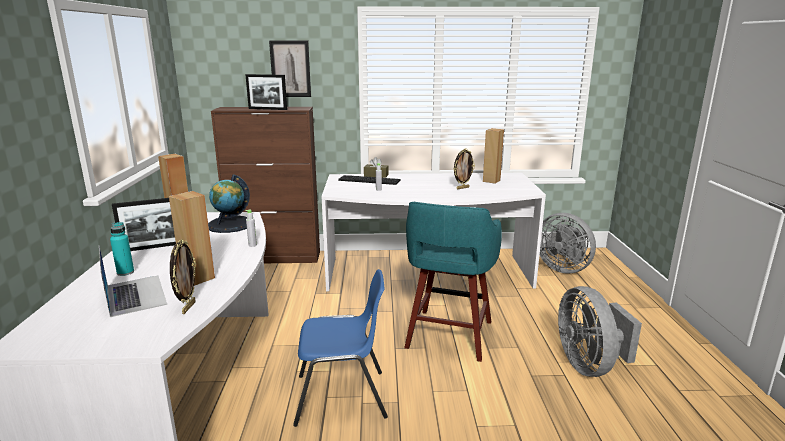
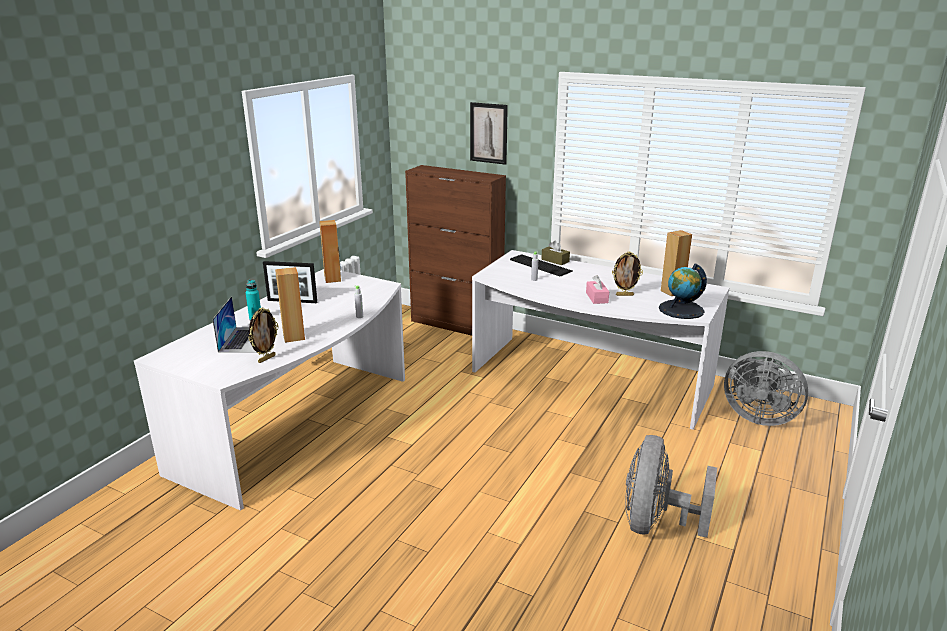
camera: 30 degrees right, 5 degrees up
(230, 224) = (364, 292): globe -> globe (681, 309)
(267, 109) = (456, 174): picture frame -> none
(342, 397) = (402, 469): blue chair -> none
(445, 193) = (596, 298): none -> pink tissue box
(448, 336) = (543, 449): turquoise stool -> none
(563, 268) = (757, 416): grey fan -> grey fan turned 45 degrees counterclockwise

